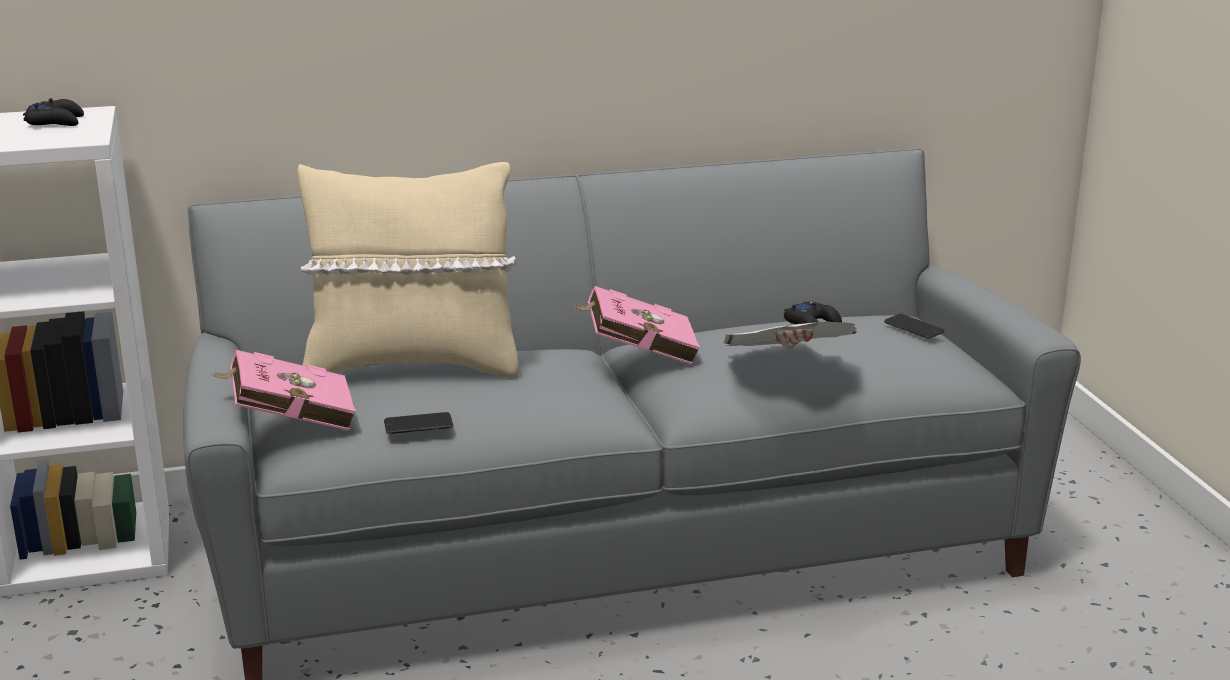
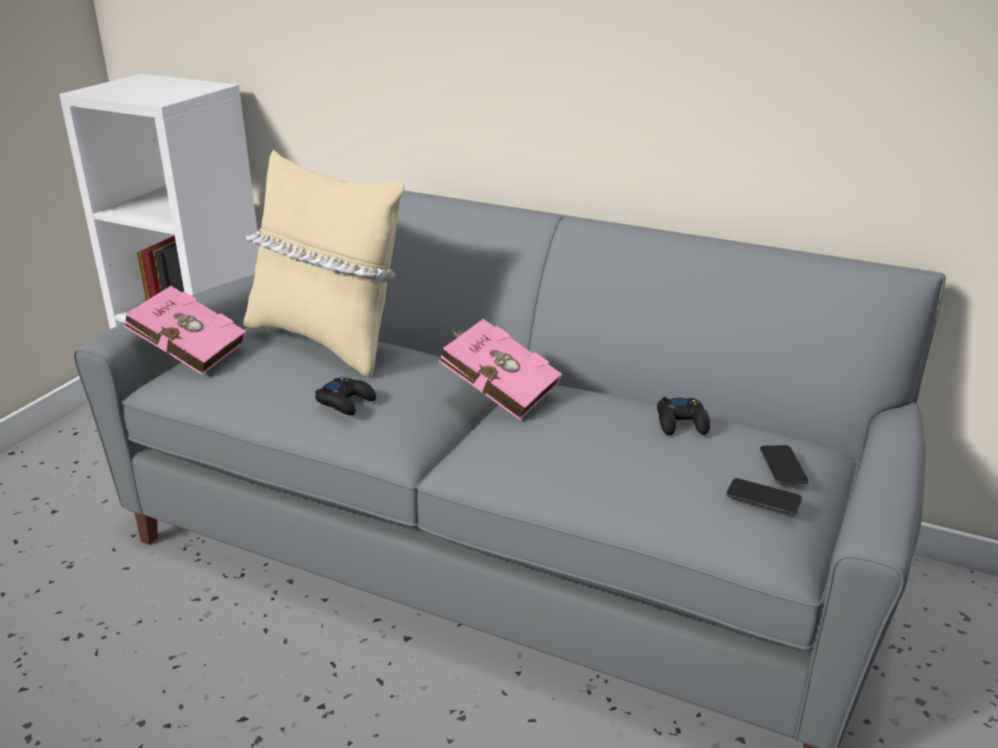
camera: 40 degrees right, 5 degrees up
(56, 121) = (179, 87): black game controller -> black game controller (346, 402)
(418, 424) = (246, 389): phone -> phone (763, 497)
(787, 370) = (580, 459): newspaper -> none

